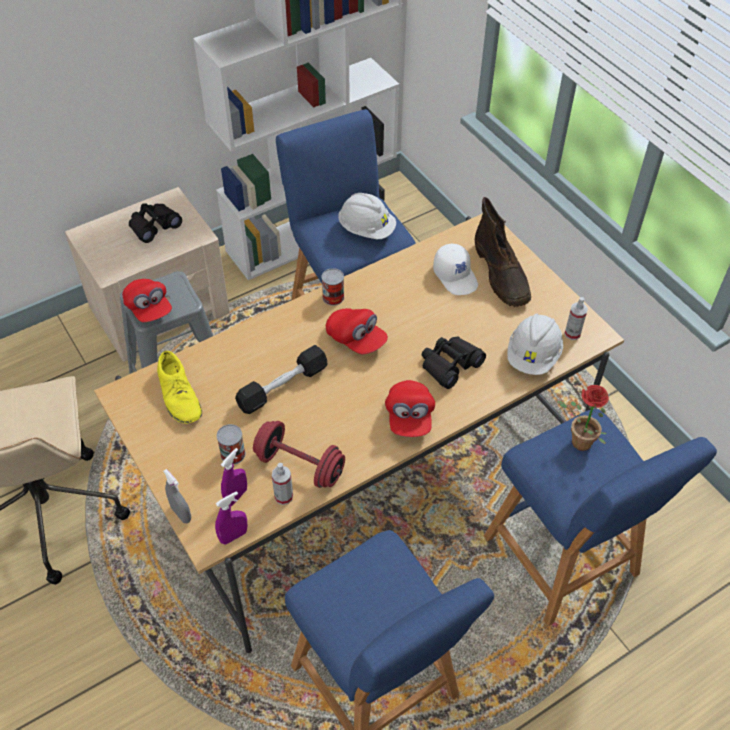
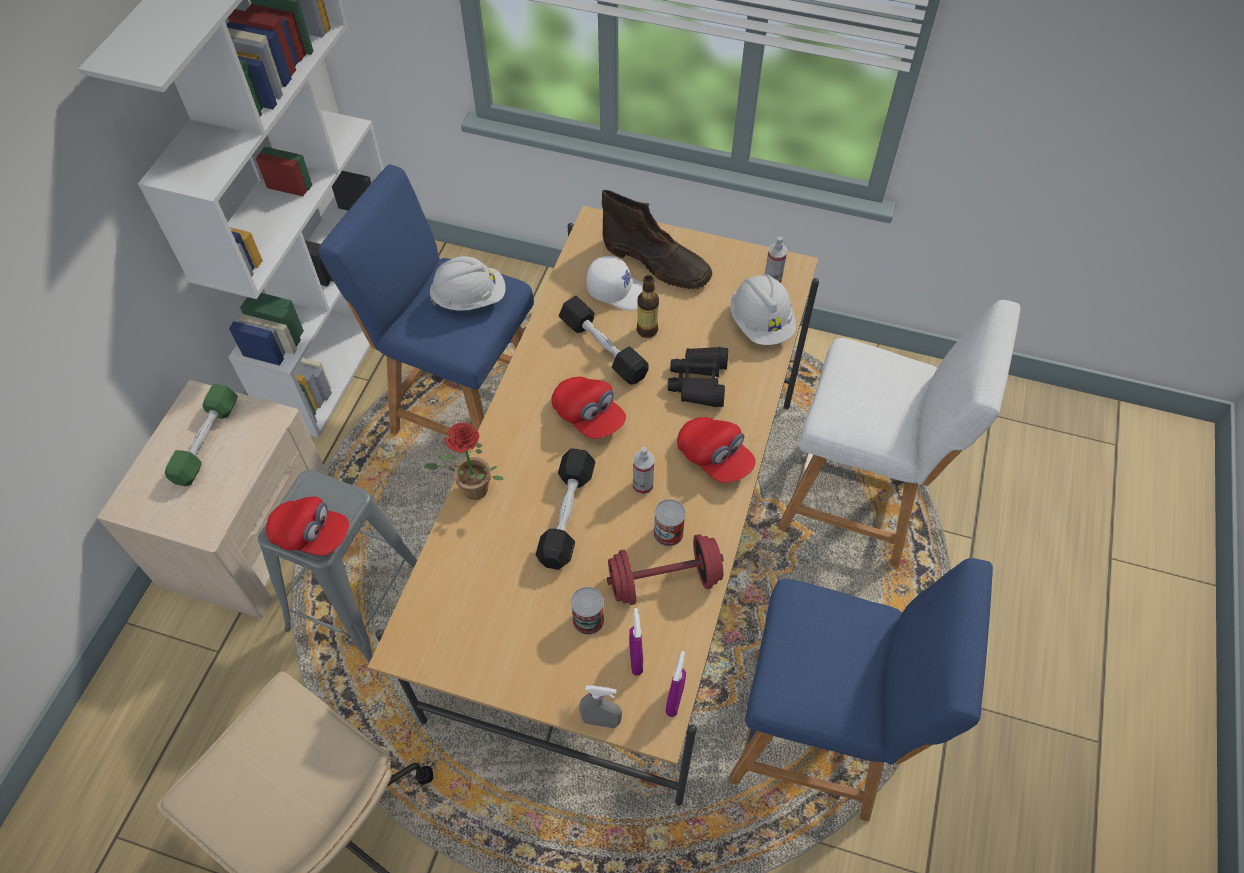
camera: 40 degrees left, 5 degrees up
(154, 226) = (206, 441): black binoculars -> green dumbbell
(179, 395) = (469, 601): yellow shoe -> none
(283, 496) = (681, 623): spray bottle -> spray bottle (642, 485)
(333, 297) = (522, 388): can -> can (668, 533)
(356, 339) = (588, 416): red cap -> red cap turned 45 degrees clockwise
(408, 305) = (603, 349): none -> black dumbbell
(449, 312) = (647, 330): none -> bottle
(565, 561) = (860, 500): blue stool -> white stool
(577, 442) = (857, 380): potted plant -> potted plant (471, 492)

